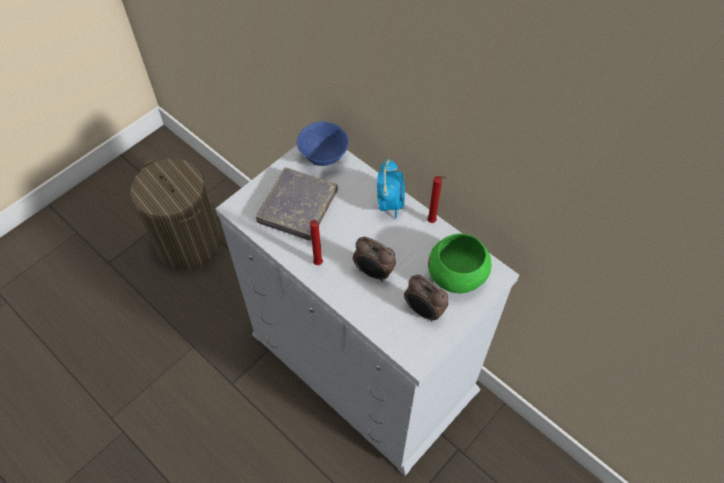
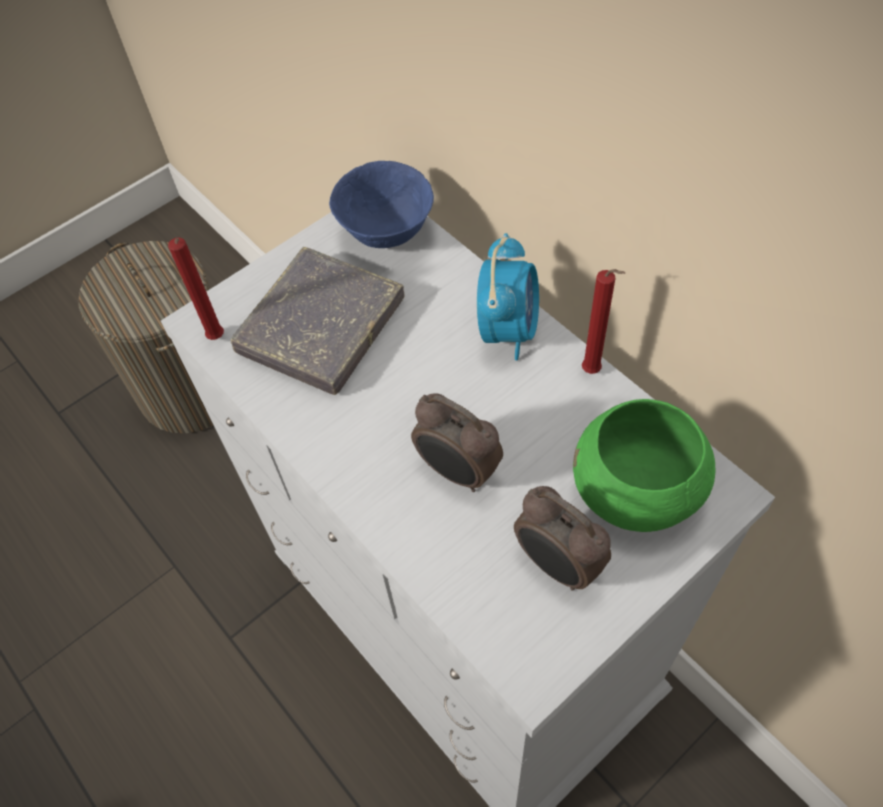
camera: 10 degrees right, 0 degrees up
(319, 264) = (346, 446): red candle -> red candle (217, 339)

